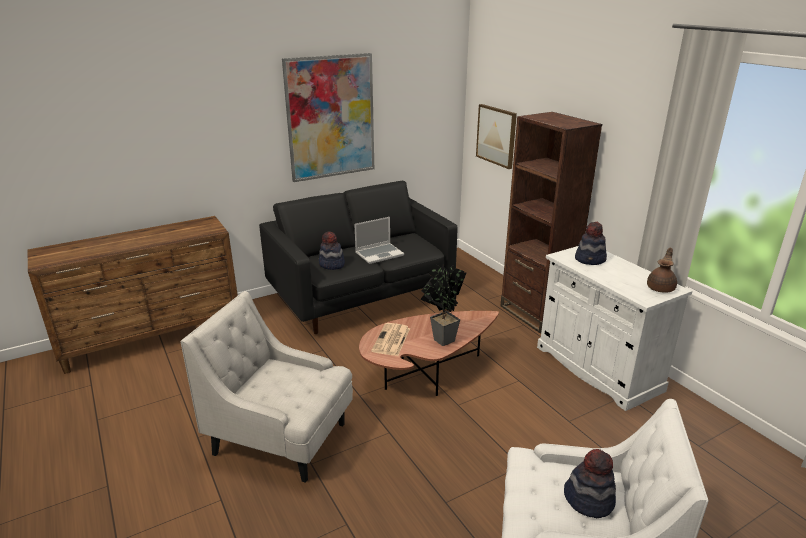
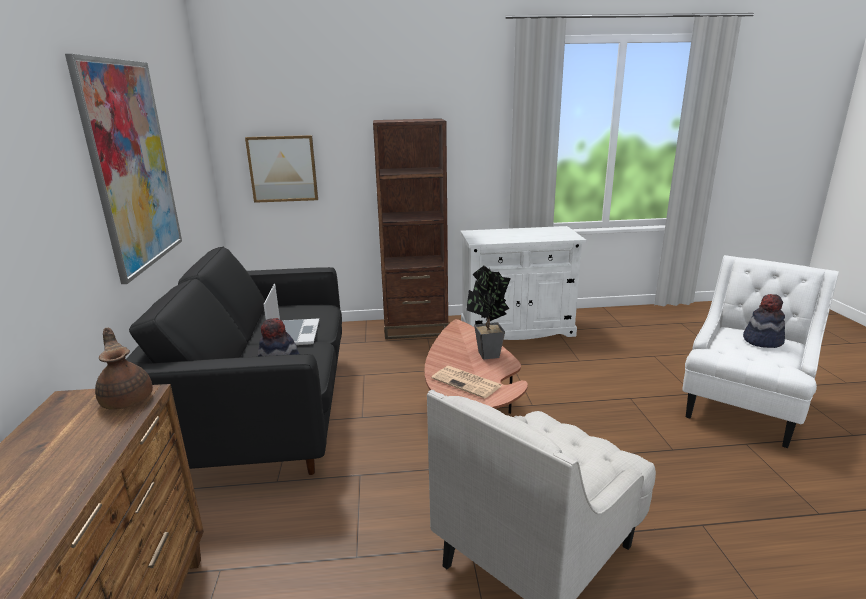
camera: 65 degrees left, 5 degrees down
(590, 259) = (493, 236): hat -> none
(661, 288) = (558, 230): brown teapot -> brown teapot (127, 398)

